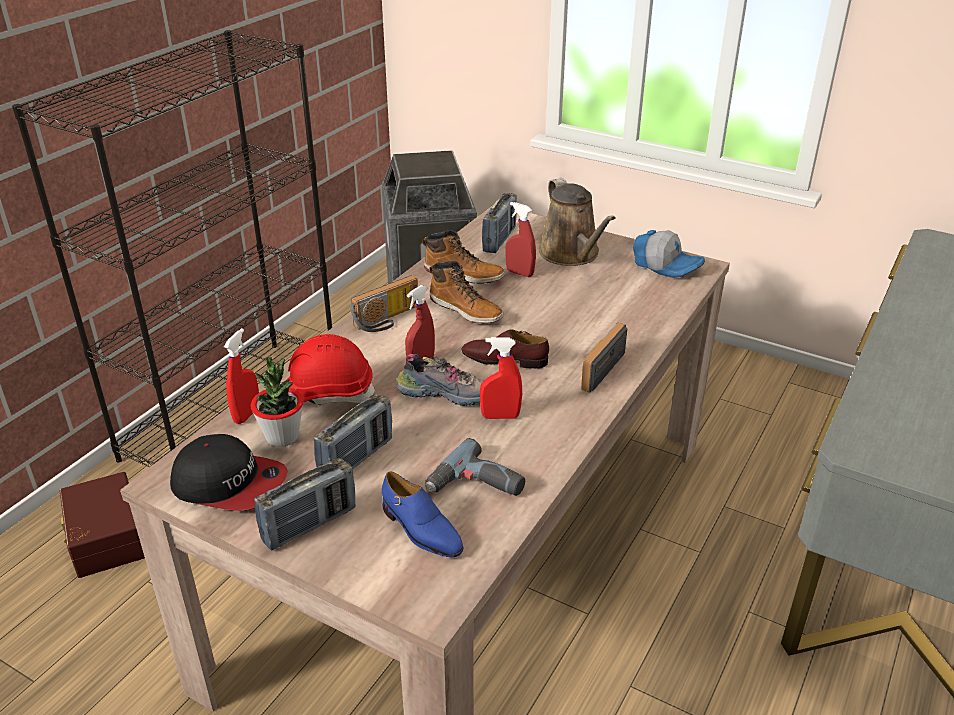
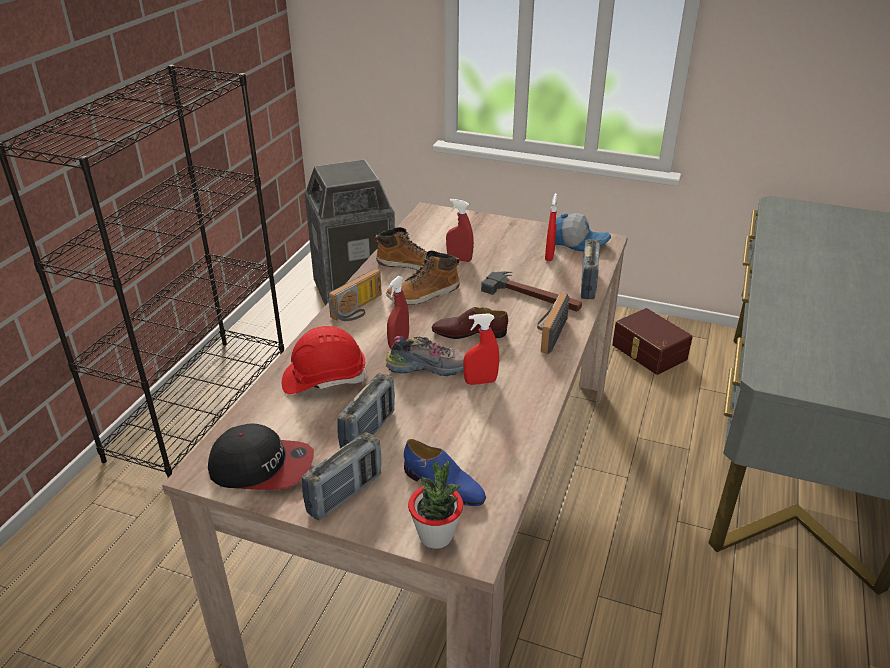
camera: 10 degrees left, 0 degrees up
(104, 538) = (107, 533): brown storage box -> brown storage box (648, 352)
(247, 414) = (258, 404): red spray bottle -> red spray bottle (549, 256)
(282, 437) = (296, 420): potted plant -> potted plant (436, 536)
(466, 310) = (424, 294): boot -> boot turned 120 degrees clockwise
(476, 487) = (478, 443): power drill -> none
(499, 240) = (433, 232): radio -> radio (588, 284)
(572, 254) = (498, 239): brown watering can -> none
(592, 324) = (533, 296): none -> hammer

